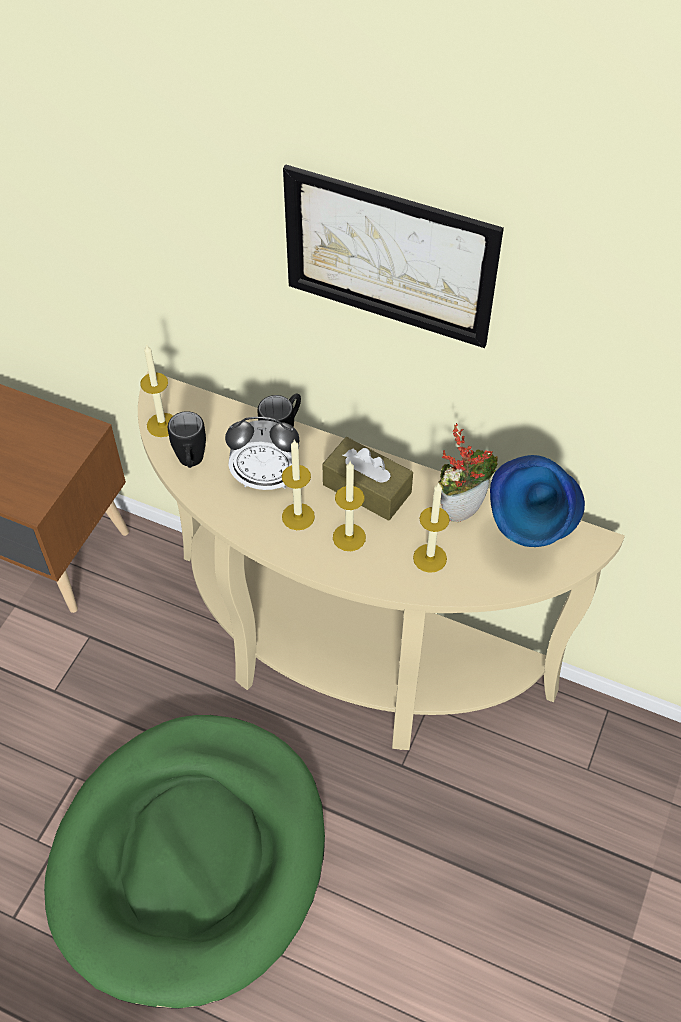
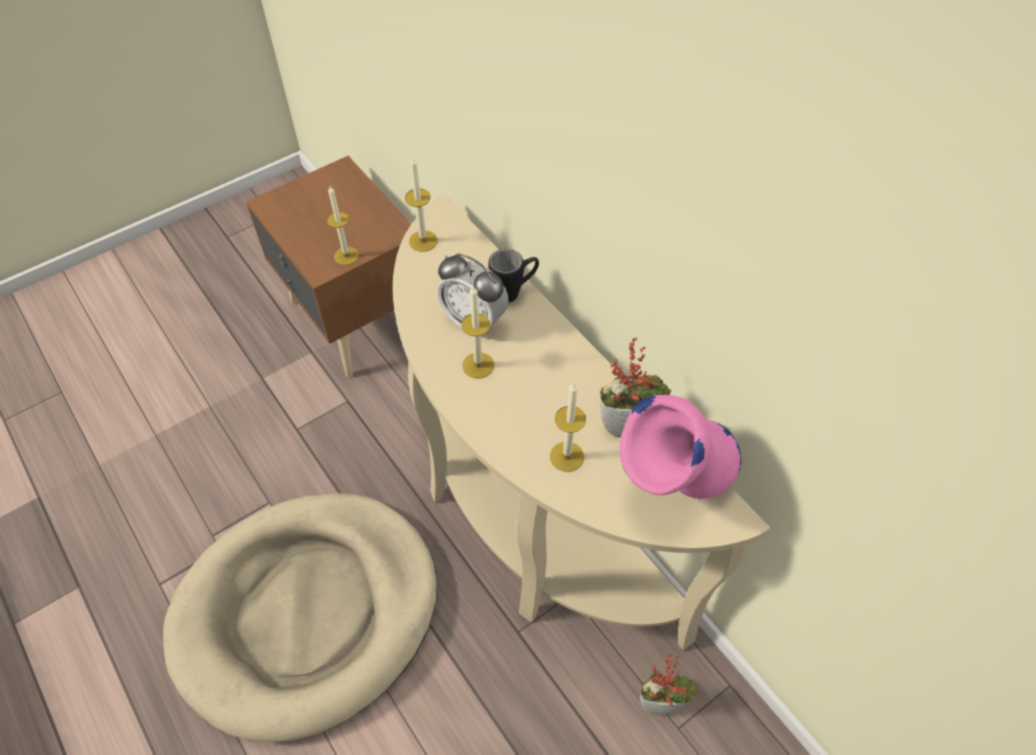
camera: 30 degrees right, 0 degrees up
(190, 859) = (308, 613): green dog bed -> beige dog bed
(191, 464) = (423, 282): black mug -> none
(349, 537) = (508, 403): candle -> candle (346, 256)
(367, 488) = (553, 369): brown tissue box -> none
(389, 256) = (619, 139): picture -> none
(530, 541) = (671, 487): blue vase -> pink vase
(561, 755) = (661, 702): none -> potted plant

